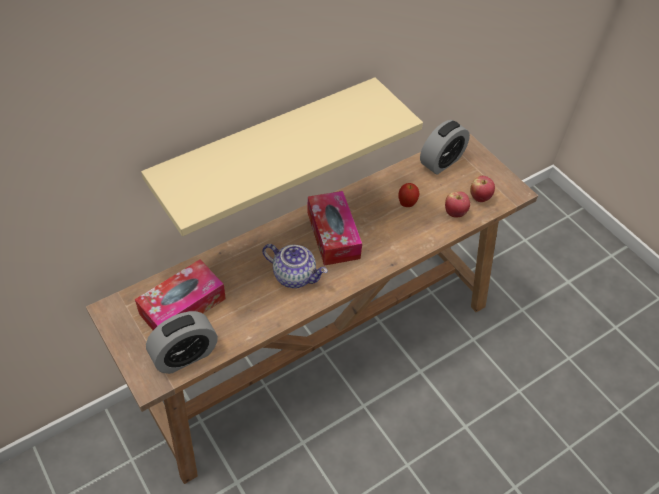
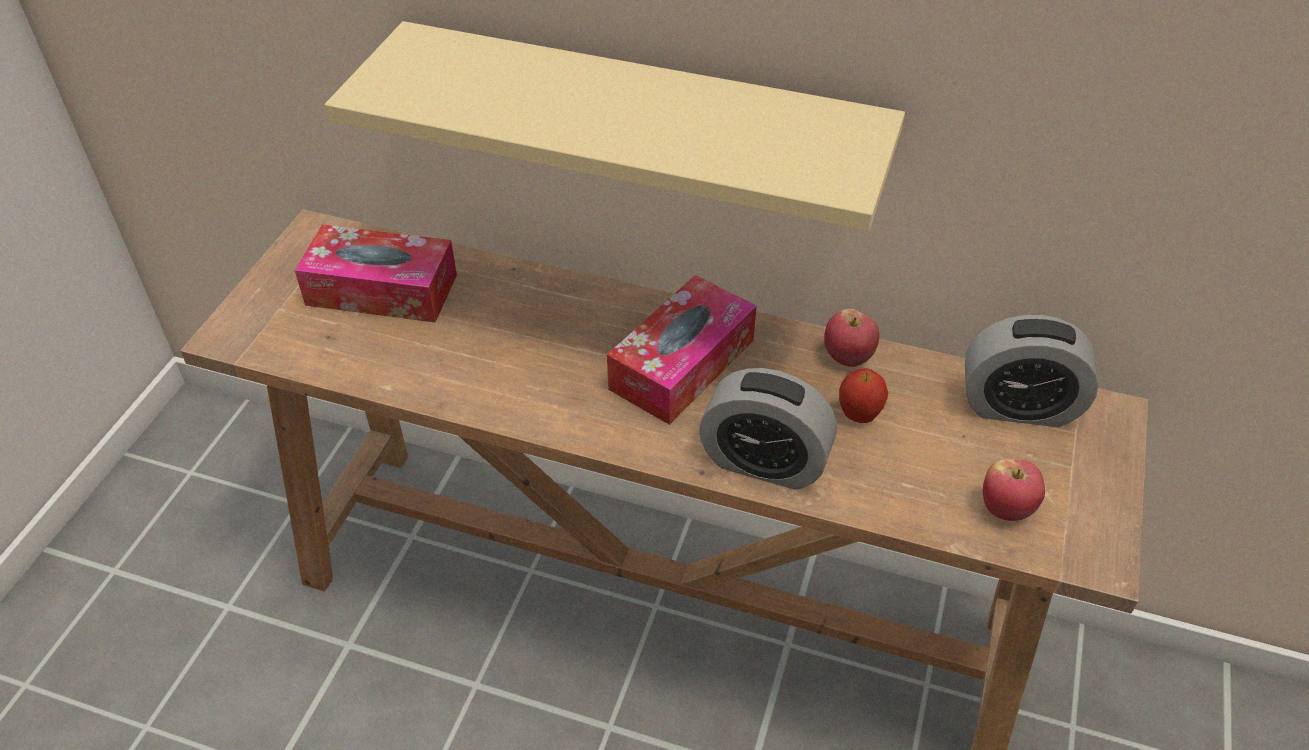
camera: 55 degrees right, 5 degrees down
(185, 355) = (298, 341): alarm clock -> alarm clock (764, 462)
(295, 275) = (553, 369): teapot -> none
(455, 213) = (921, 493): apple -> apple (848, 357)

